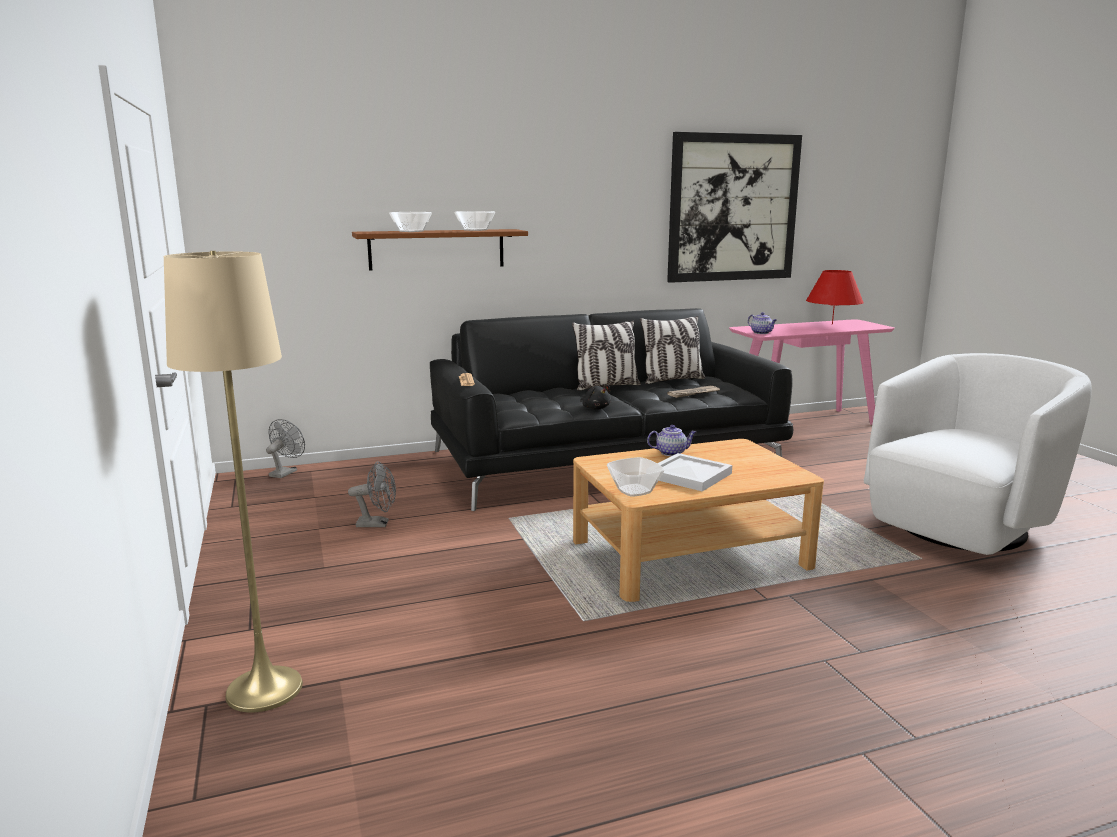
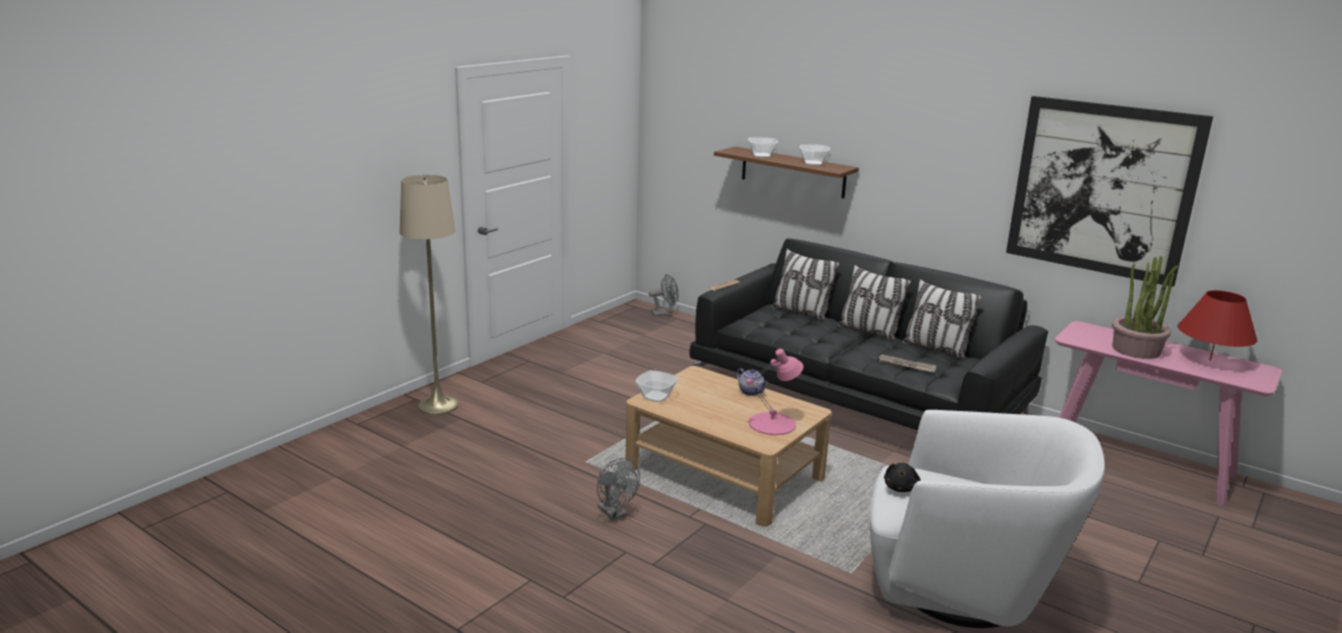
camera: 55 degrees right, 5 degrees up
(378, 524) = (631, 365): grey fan -> grey fan (615, 514)
(528, 392) = (801, 313): none -> pillow
(595, 408) = (801, 343): black plush toy -> black plush toy (901, 488)
(689, 476) = (710, 407): white tray -> none
(754, 463) = (773, 424): none -> pink table lamp
(761, 333) = (1075, 337): teapot -> none
(800, 329) = (1136, 350): none -> potted plant

